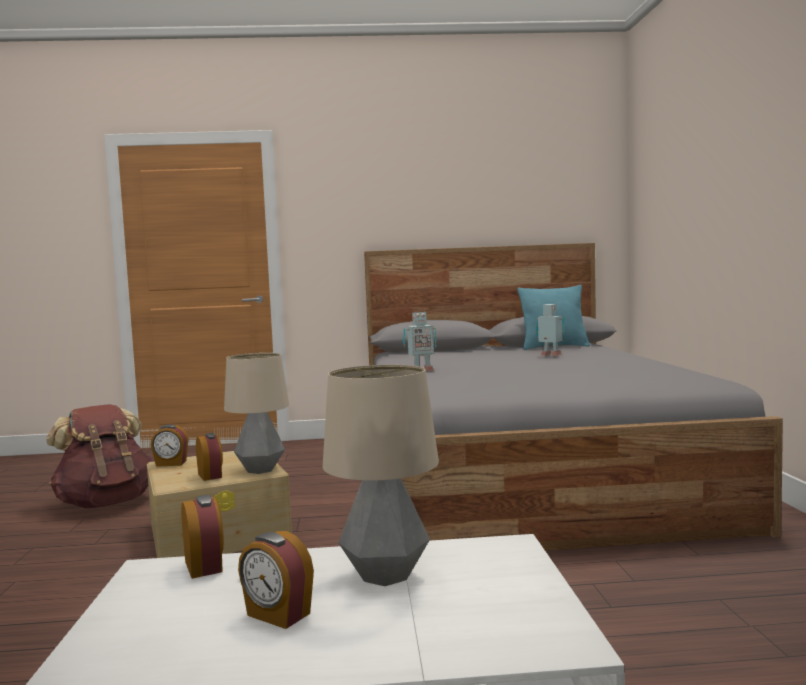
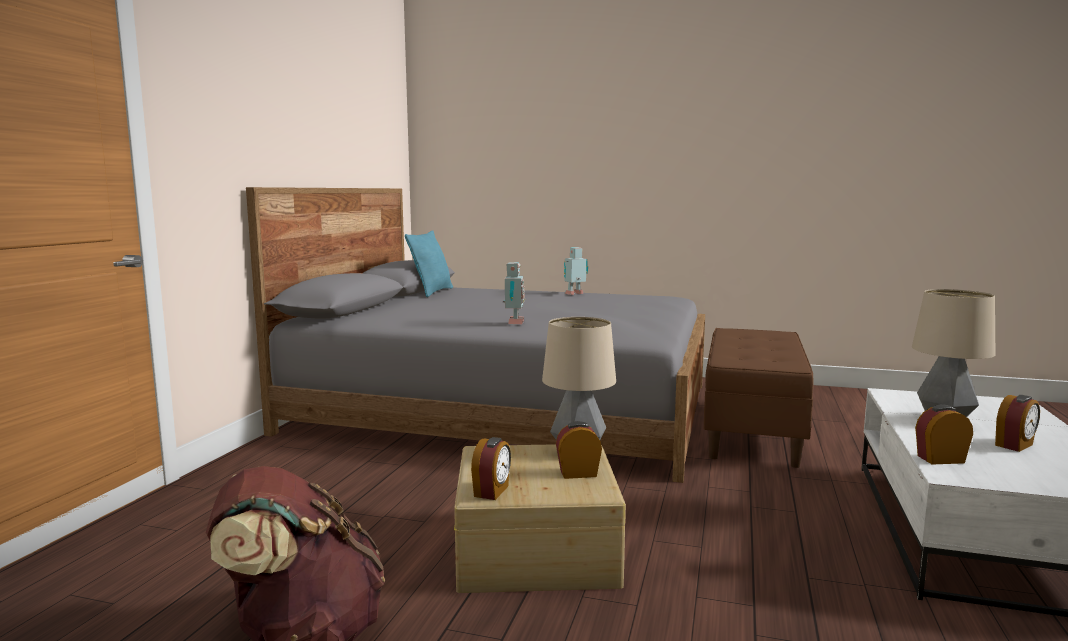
camera: 70 degrees left, 5 degrees up
(550, 355) = (484, 298): toy robot -> toy robot (575, 294)
(617, 583) = (751, 430): none -> brown bench

